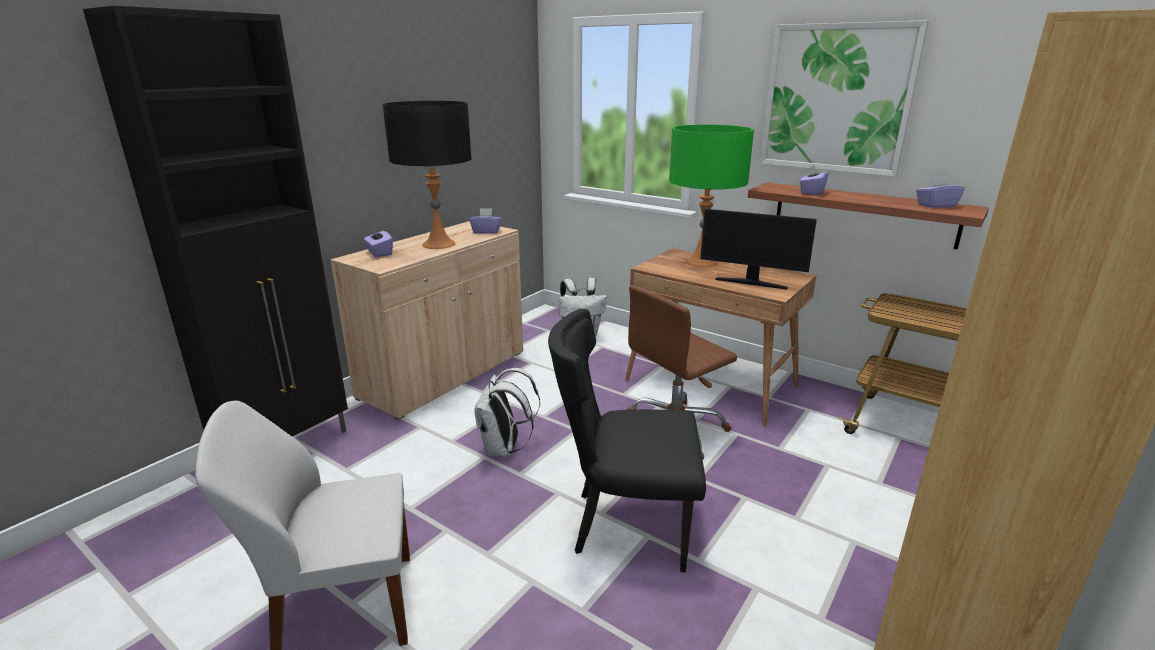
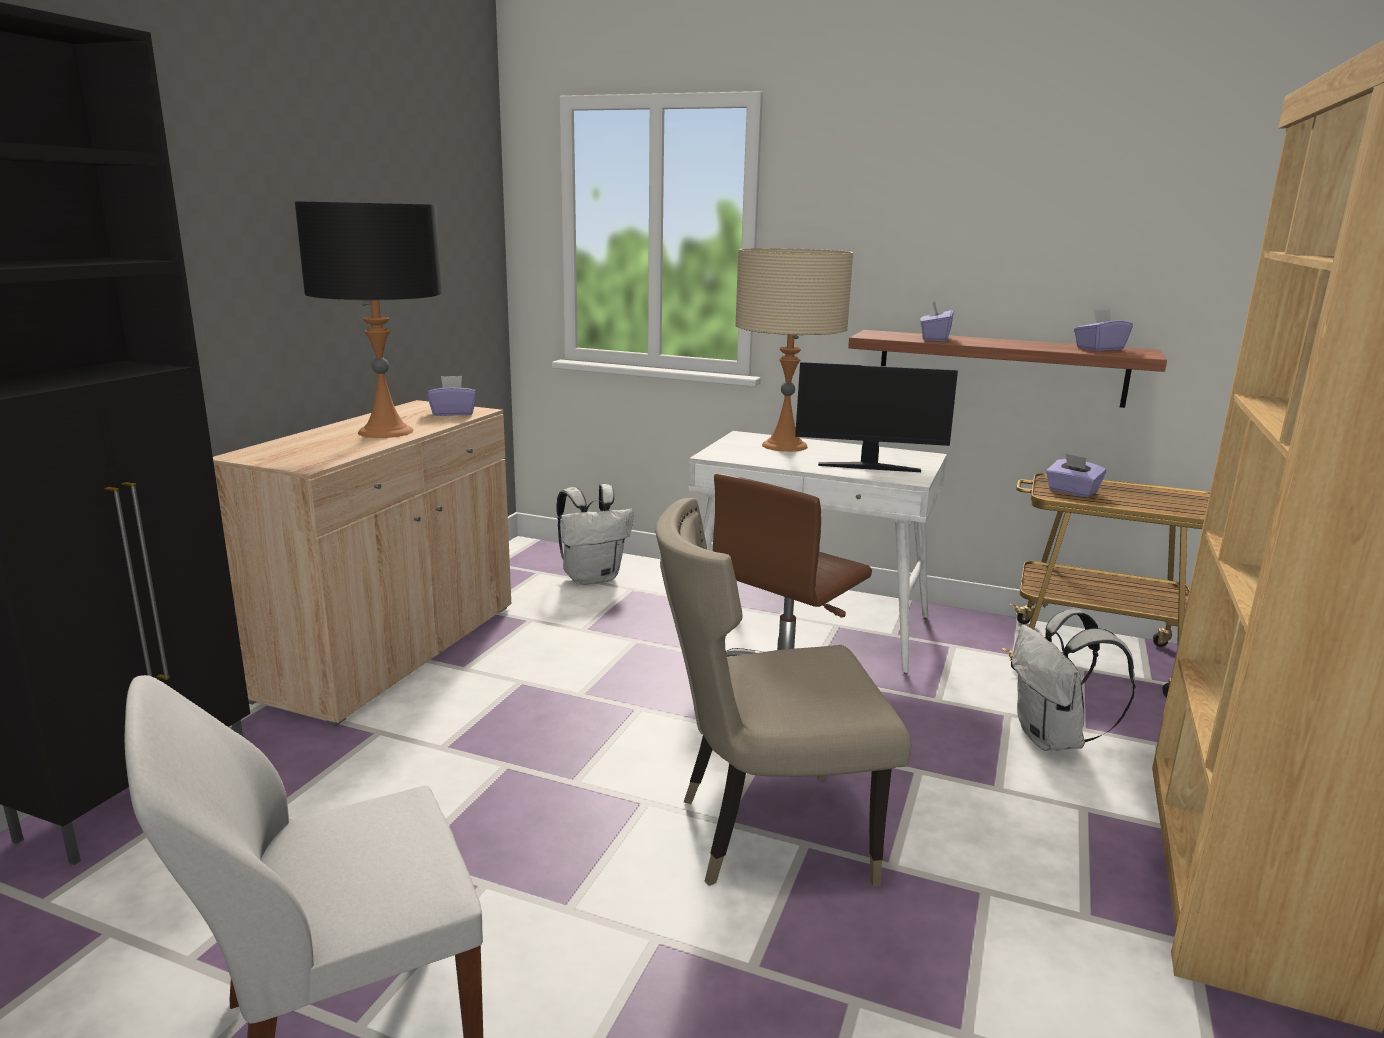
camera: 15 degrees left, 5 degrees down
(379, 253) = (290, 447): purple tissue box -> purple tissue box (1072, 491)
(504, 449) = (534, 749): white backpack -> white backpack (1053, 739)
(625, 525) = (765, 833): black chair -> beige chair
(701, 262) = (784, 446): green table lamp -> beige table lamp
(712, 383) = (810, 624): brown desk -> white desk
(836, 99) = (955, 212): picture -> none

